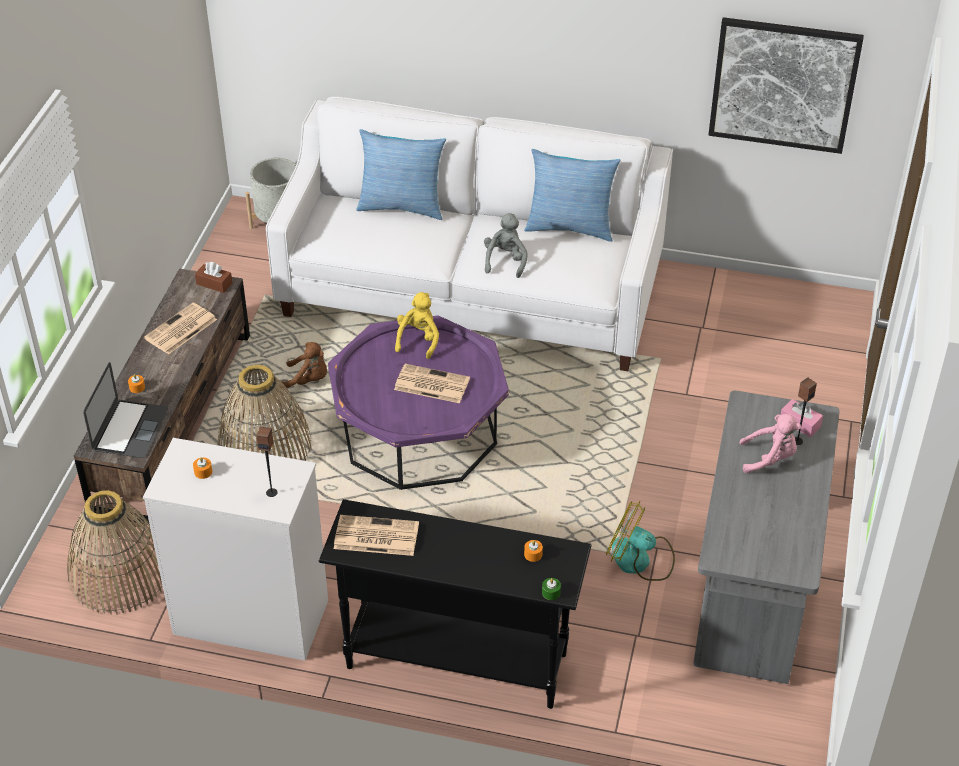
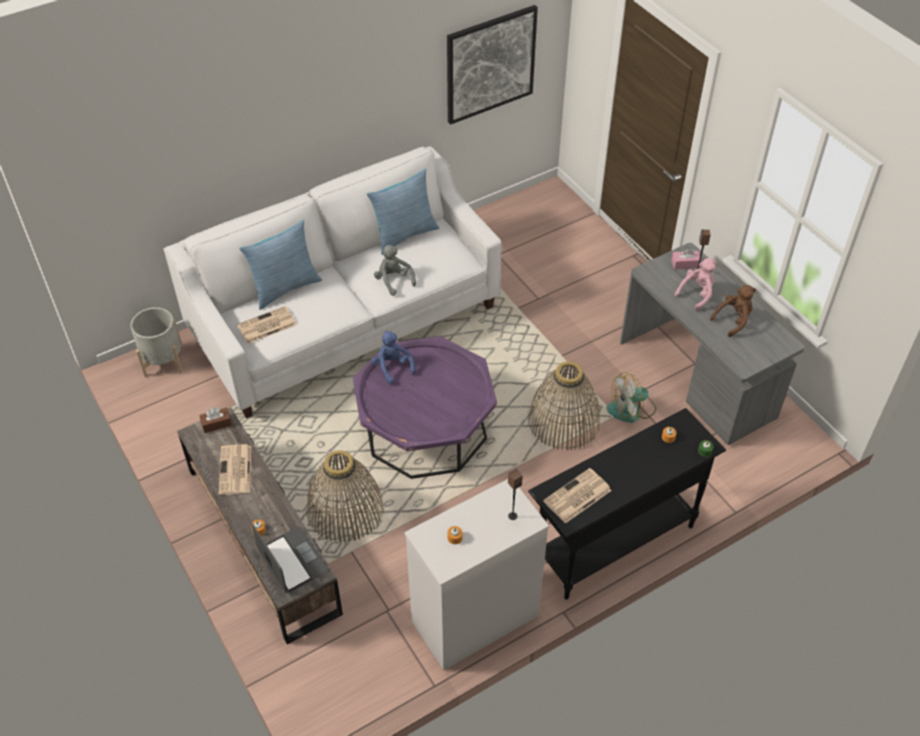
camera: 45 degrees left, 5 degrees up
(119, 574) = (361, 664): basket -> basket (563, 421)
(308, 380) = (316, 447): brown plush toy -> brown plush toy (733, 320)
(418, 340) = (392, 367): yellow plush toy -> blue plush toy
(430, 384) = (435, 389): newspaper -> newspaper (266, 326)

